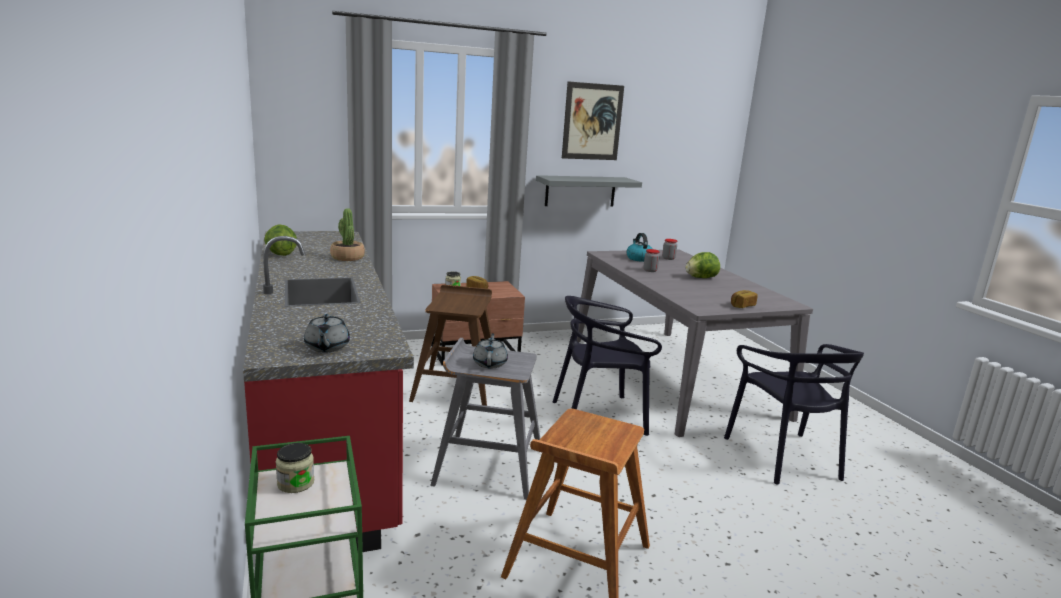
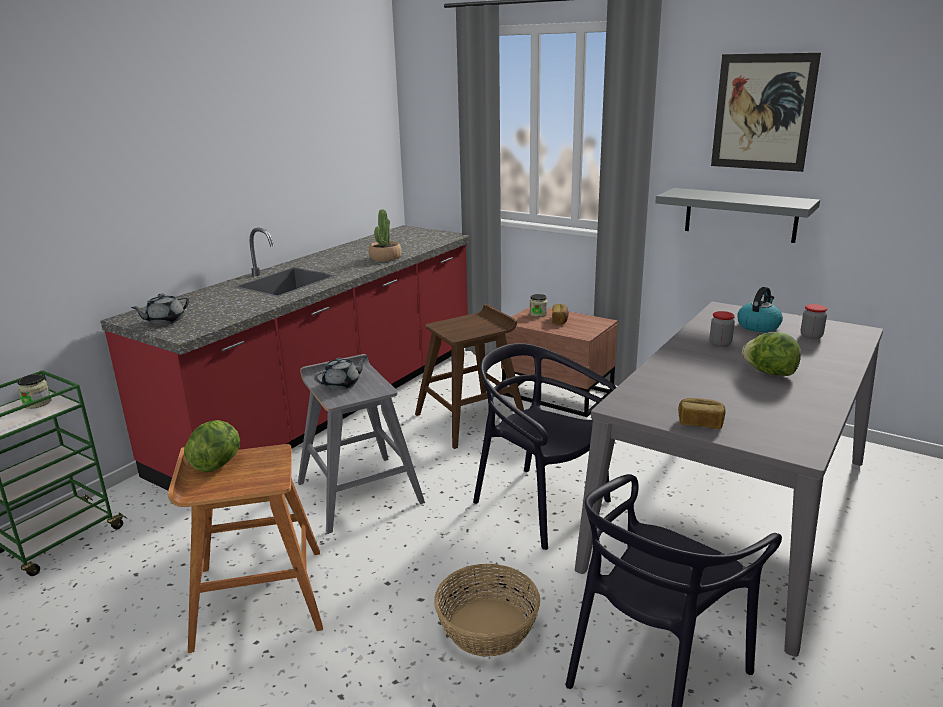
camera: 55 degrees right, 5 degrees up
(280, 254) = (351, 246): lettuce -> lettuce (218, 464)
(704, 484) = (487, 626): none -> basket

